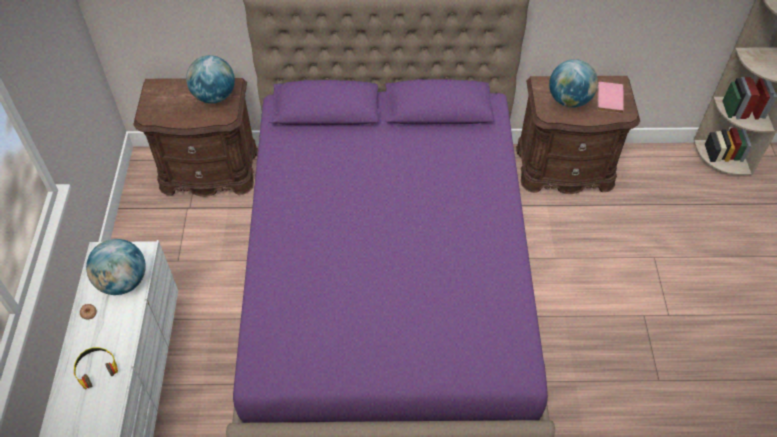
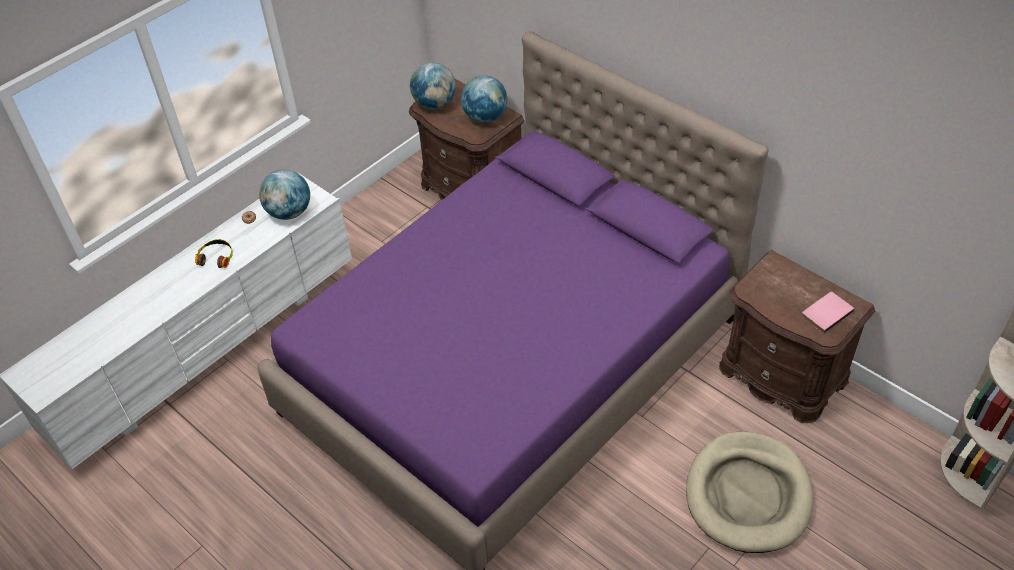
camera: 45 degrees right, 5 degrees down
(569, 100) = (783, 291): globe -> globe (434, 104)
(628, 262) = (748, 495): none -> beige dog bed

